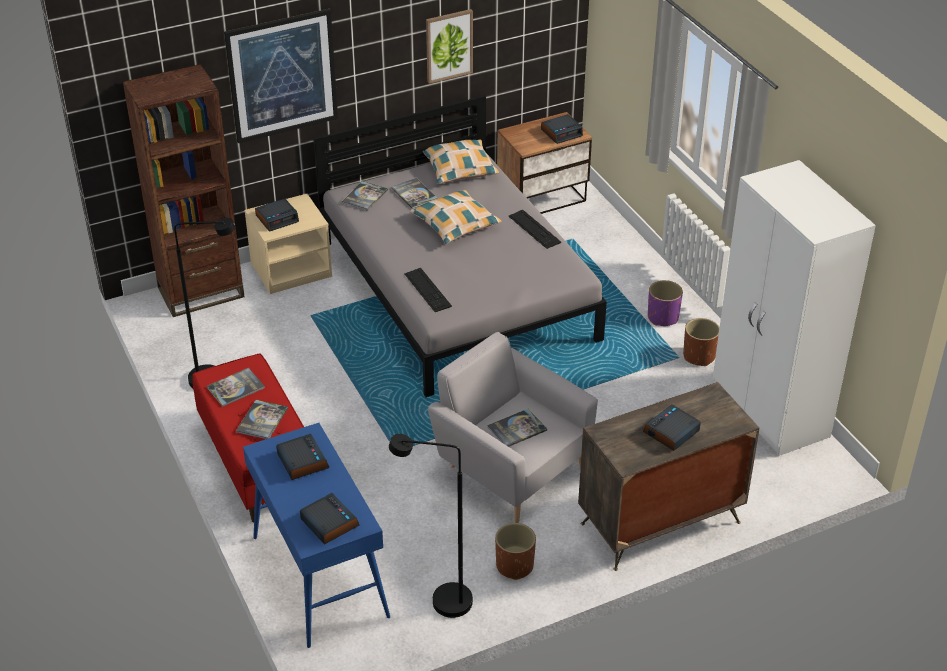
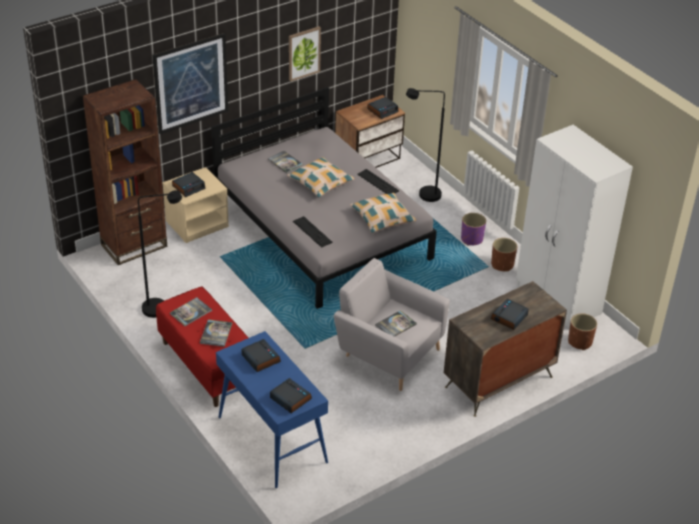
camera: 10 degrees left, 0 degrees up
(365, 196) = (250, 166): book -> none
(440, 602) = (360, 448): black floor lamp -> black floor lamp (423, 195)
(459, 168) = (314, 141): pillow -> pillow (382, 218)
(514, 566) = (405, 420): brown planter -> brown planter (579, 342)

